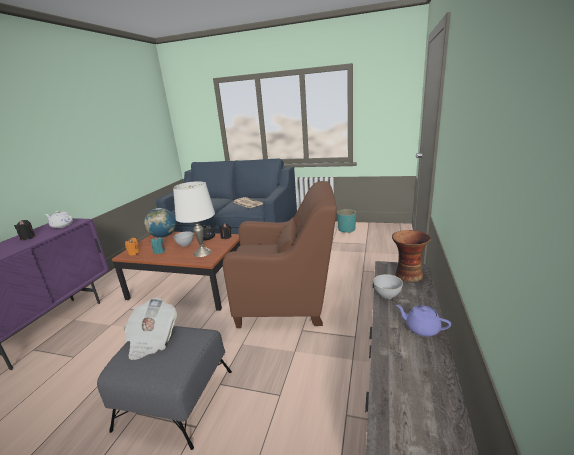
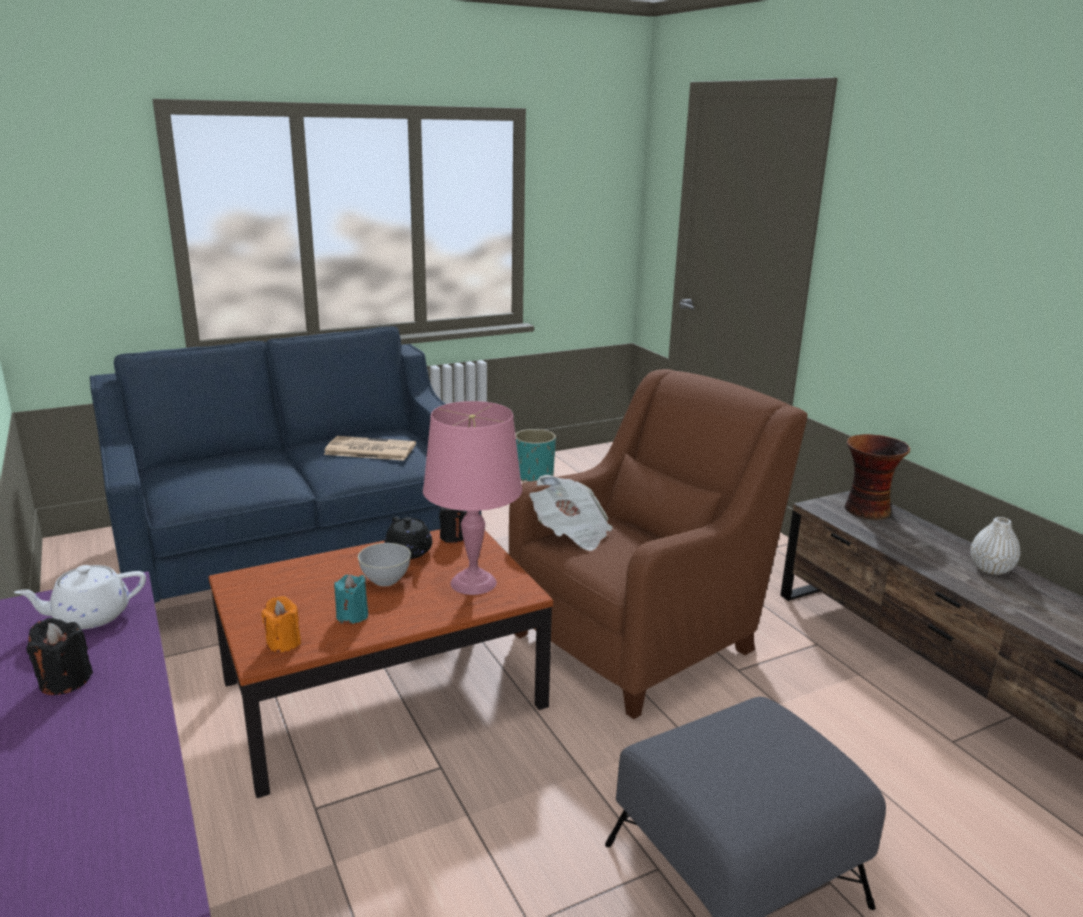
camera: 45 degrees left, 0 degrees up
(152, 339) = (714, 757): newspaper -> newspaper (570, 532)
(163, 236) = (271, 581): globe -> none
(202, 252) = (472, 582): white table lamp -> pink table lamp
(387, 295) = (892, 544): grey bowl -> none
(421, 328) = (990, 569): purple teapot -> white vase

